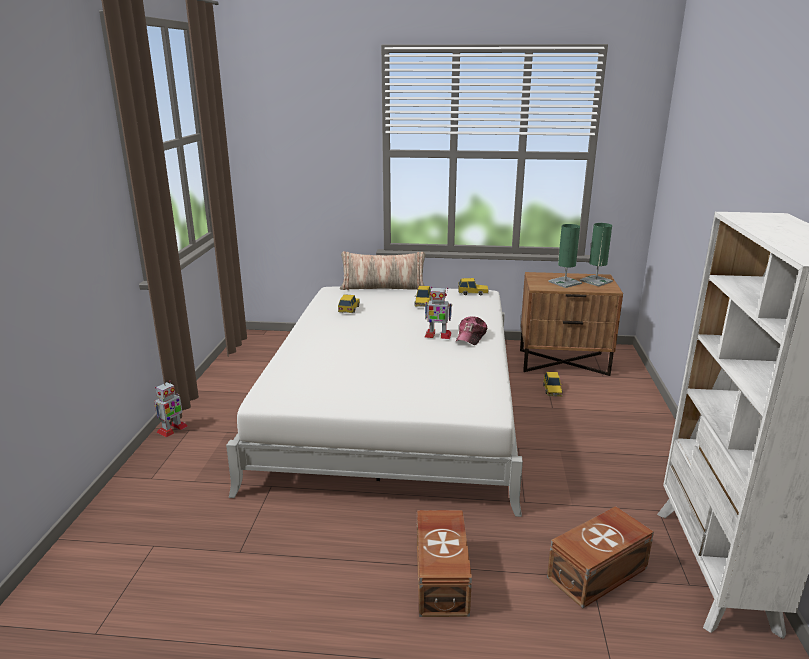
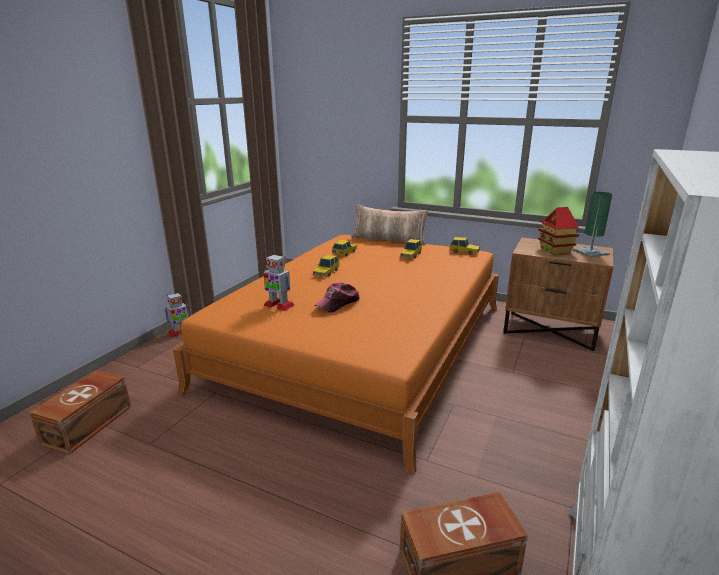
camera: 20 degrees right, 0 degrees up
(394, 407) = (362, 345): white bed -> orange bed
(437, 335) = (401, 283): toy robot -> toy robot (278, 305)
(442, 578) = (296, 518): brown storage box -> brown storage box (89, 424)
(471, 336) = (432, 288): cap -> cap (338, 303)
(552, 390) = (522, 355): toy car -> toy car (326, 272)
(565, 282) = (555, 250): green table lamp -> toy house

